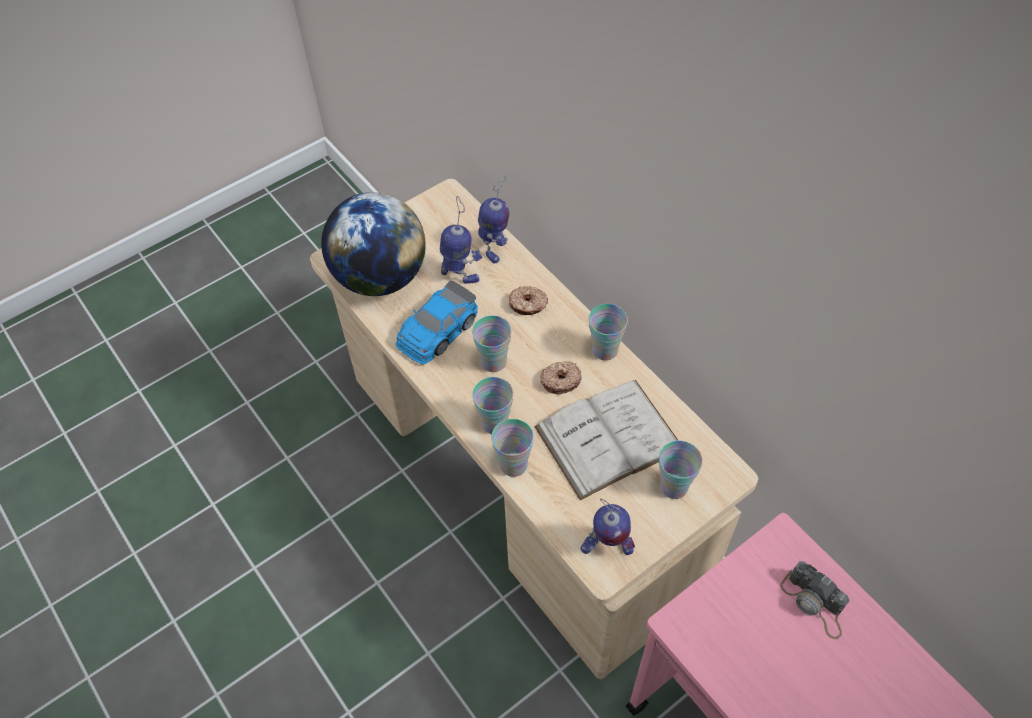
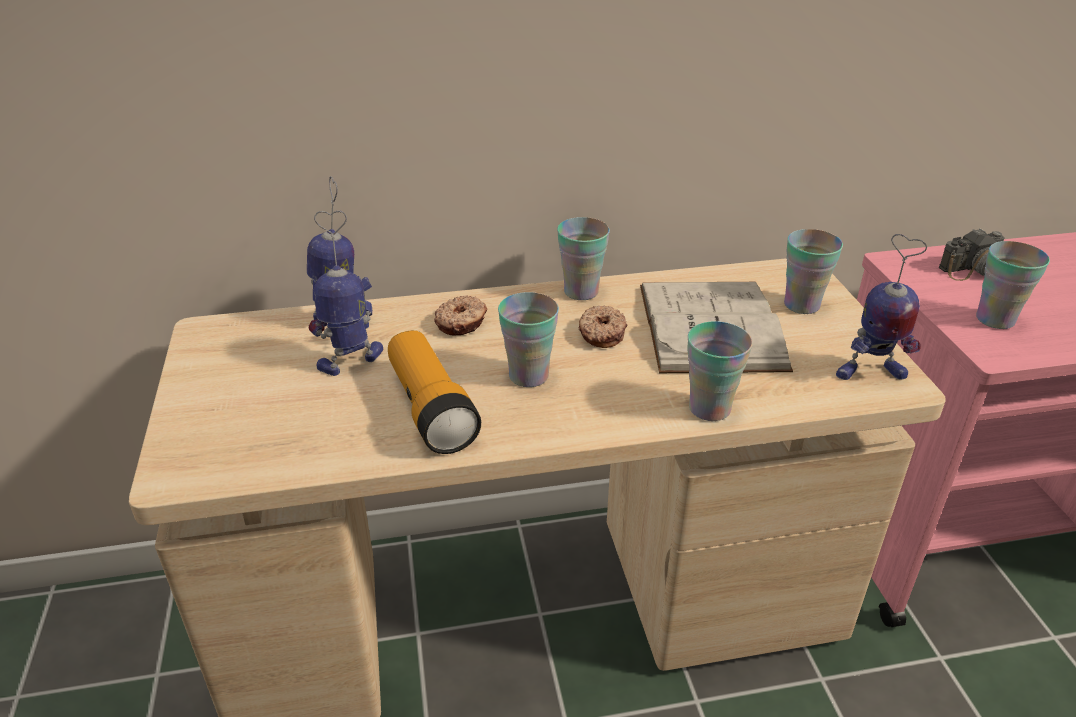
camera: 65 degrees left, 20 degrees down
(380, 277) = (271, 436): globe -> none
(437, 331) = (431, 409): toy car -> flashlight
(494, 423) = (631, 404): cup -> cup (995, 319)
(606, 547) = (869, 373): toy robot -> toy robot turned 60 degrees clockwise

